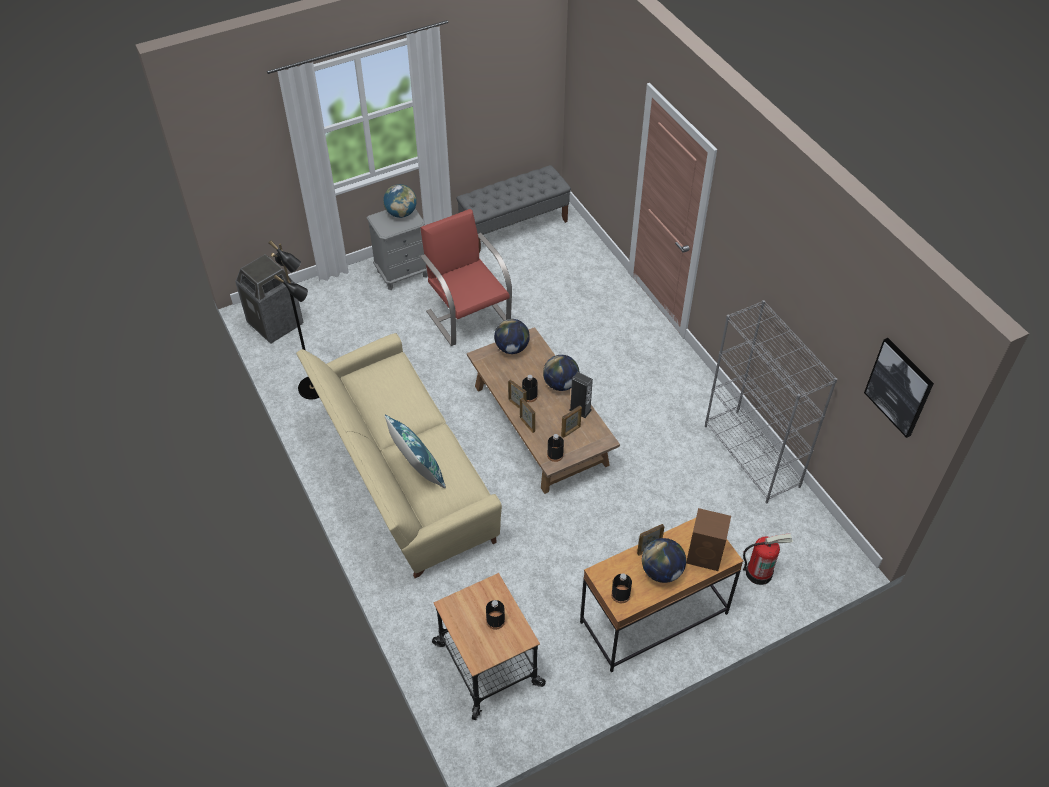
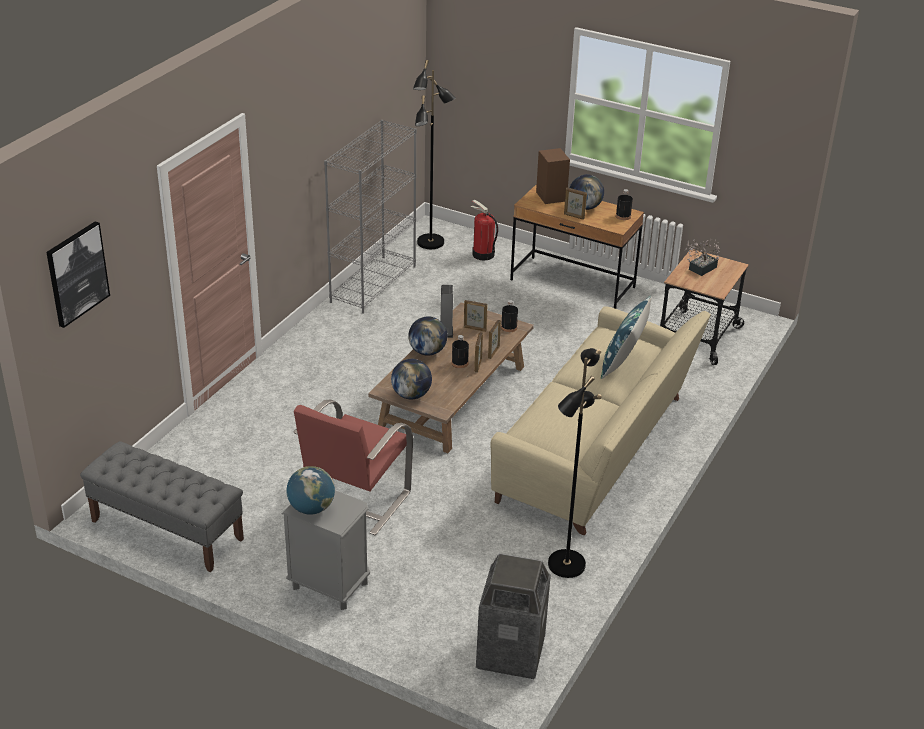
camera: 125 degrees left, 15 degrees down
(495, 620) = (700, 269): black bottle -> potted plant
(808, 540) = (431, 243): none -> black floor lamp
(899, 387) = (403, 59): picture -> picture (77, 273)

